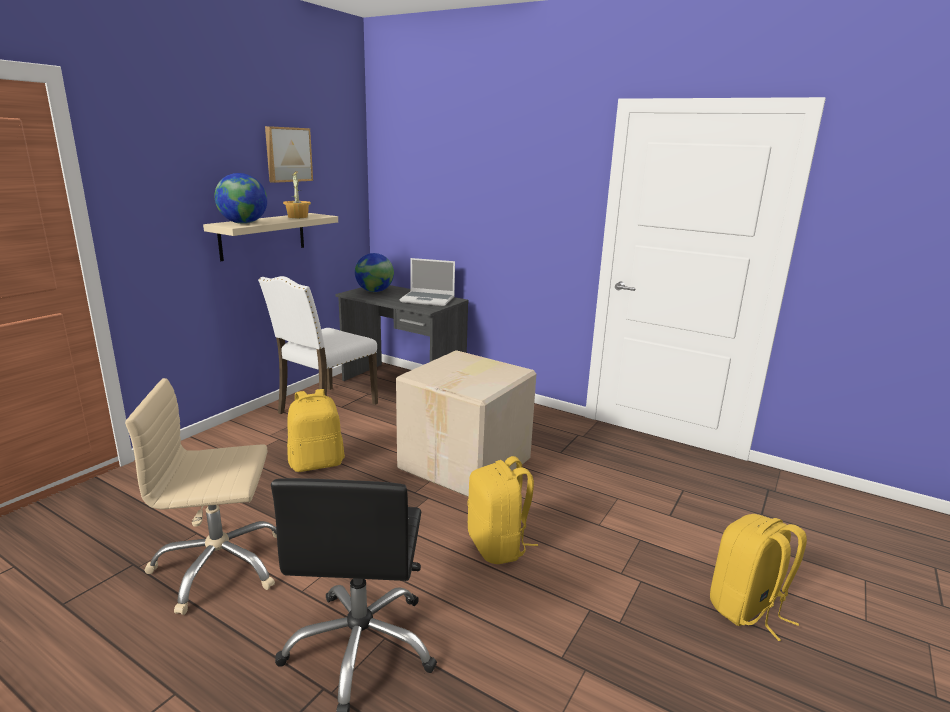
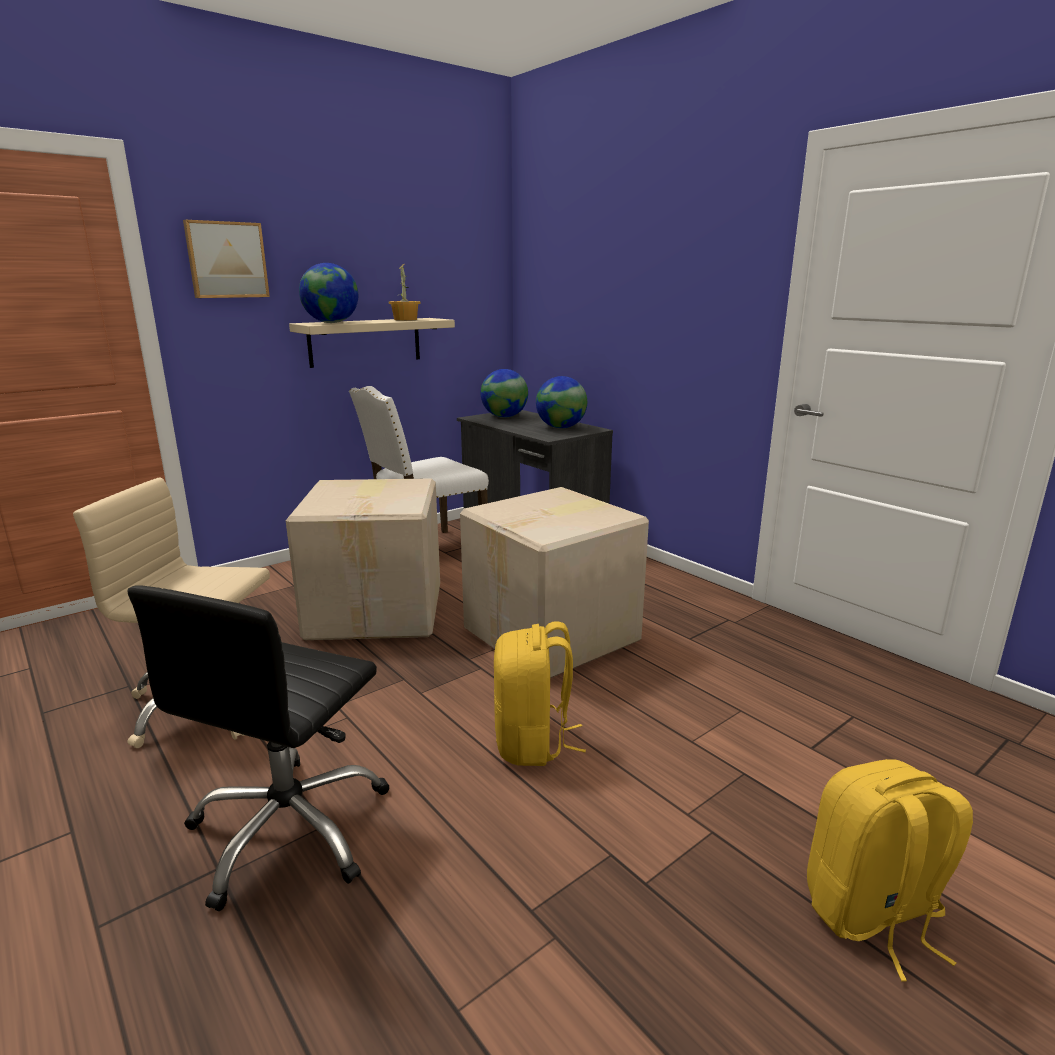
camera: 20 degrees right, 0 degrees up
(287, 154) = (400, 246): picture -> picture (226, 260)
(317, 463) = (378, 610): yellow backpack -> cardboard box
(428, 300) = (561, 428): laptop -> globe

